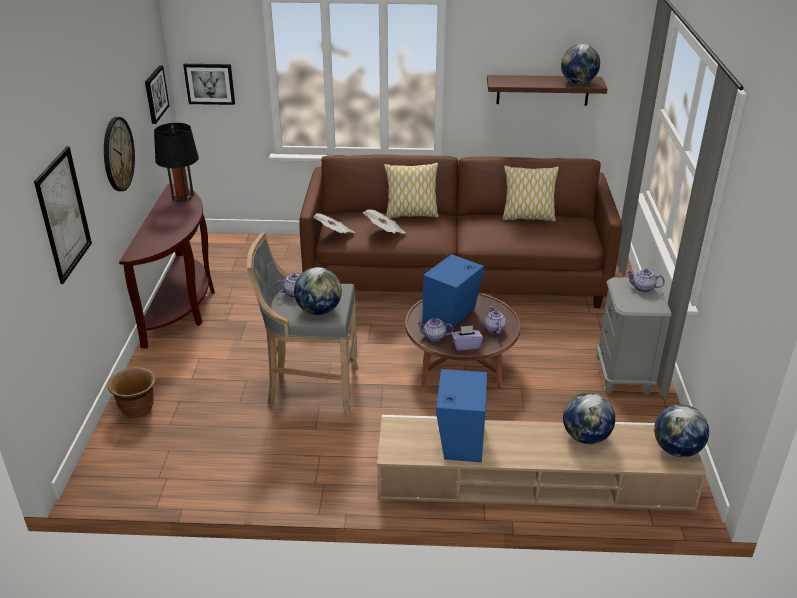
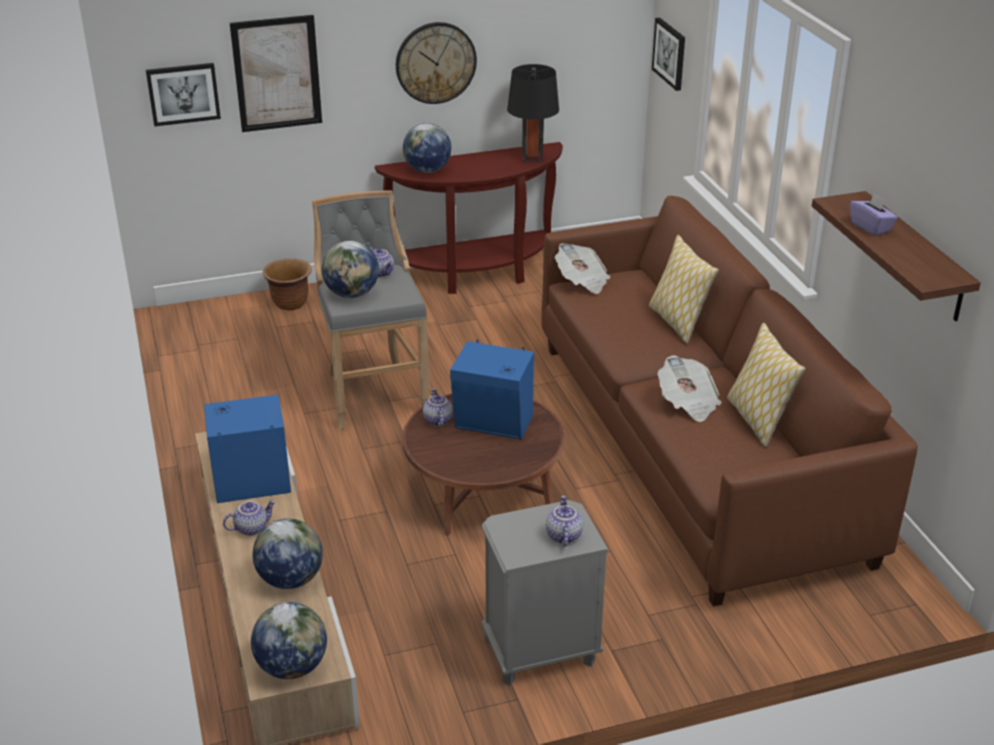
camera: 70 degrees right, 0 degrees up
(155, 94) = (583, 33): picture -> picture (183, 93)
(384, 232) = (608, 311): newspaper -> newspaper (688, 403)
(466, 345) = (429, 446): purple tissue box -> purple tissue box (871, 227)
(493, 329) = (482, 463): teapot -> teapot (251, 528)
(578, 83) = (916, 264): globe -> globe (427, 170)

